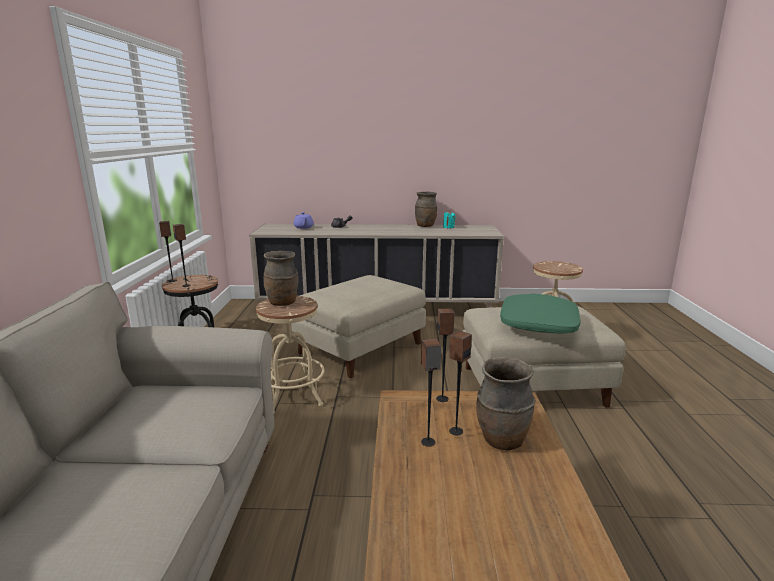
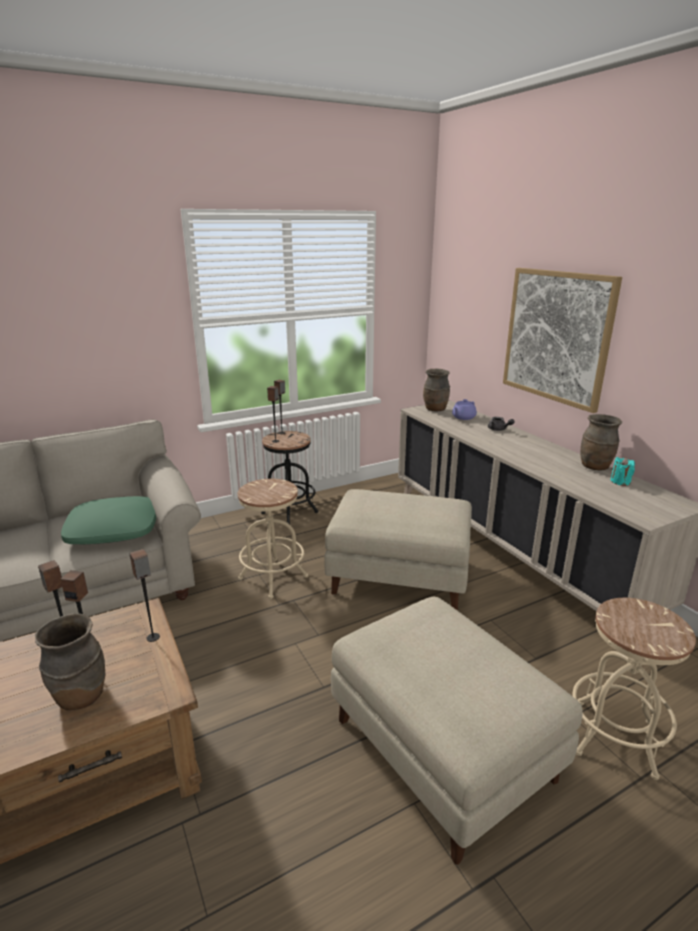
camera: 60 degrees right, 5 degrees up
(283, 303) = (270, 488): brown vase -> brown vase (435, 409)
(367, 149) = (556, 336): none -> picture
(537, 324) = (423, 665): green pillow -> green pillow (114, 530)

